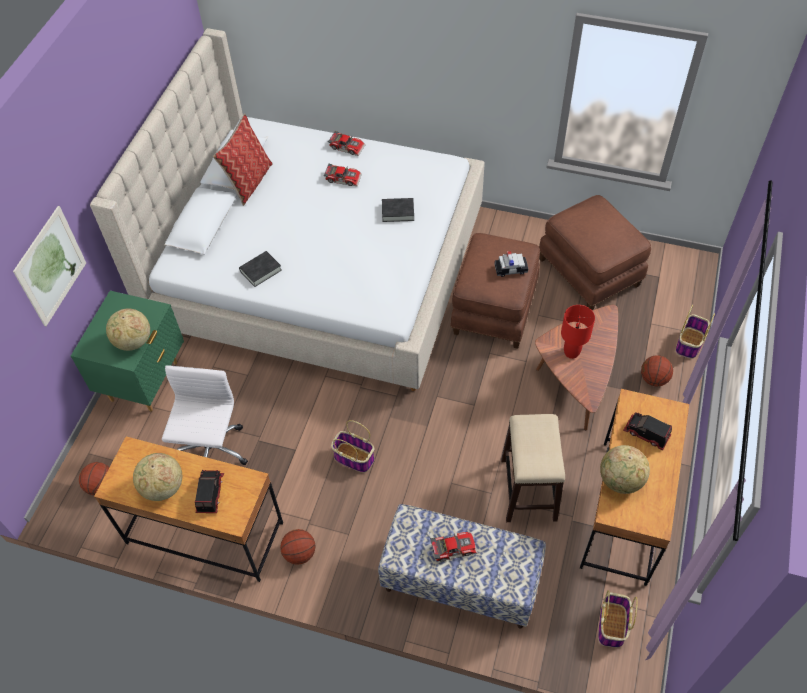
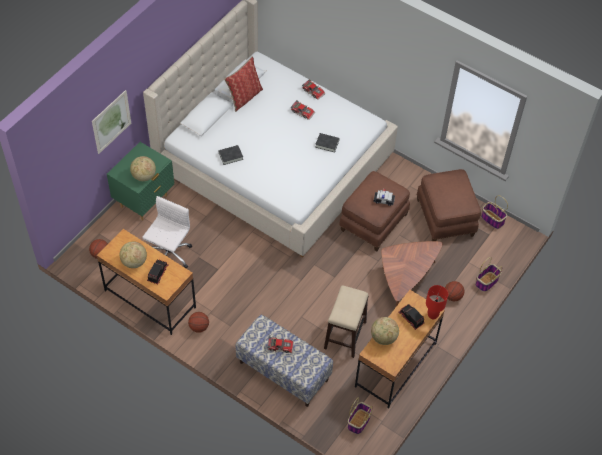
camera: 15 degrees right, 0 degrees up
(353, 458) = (250, 284): basket -> basket (492, 219)
(571, 353) = (400, 262): red table lamp -> red table lamp (433, 315)

